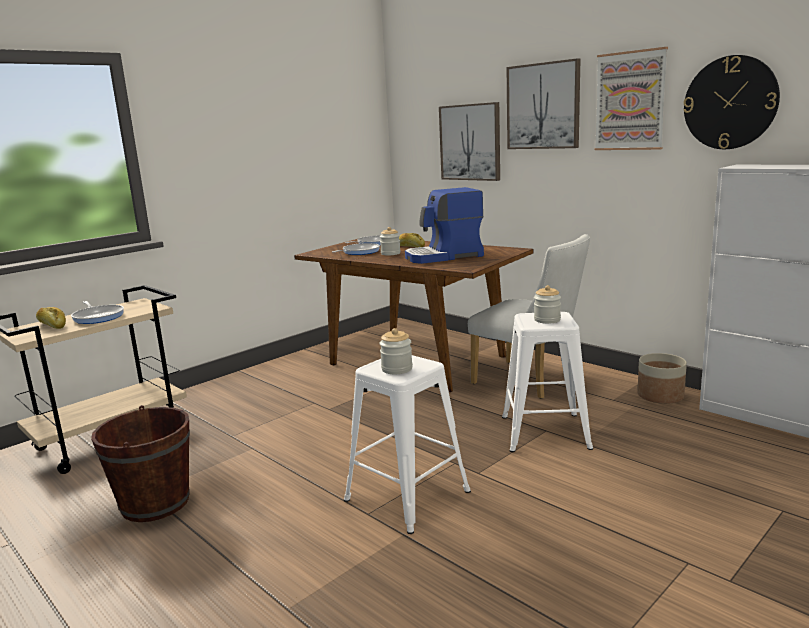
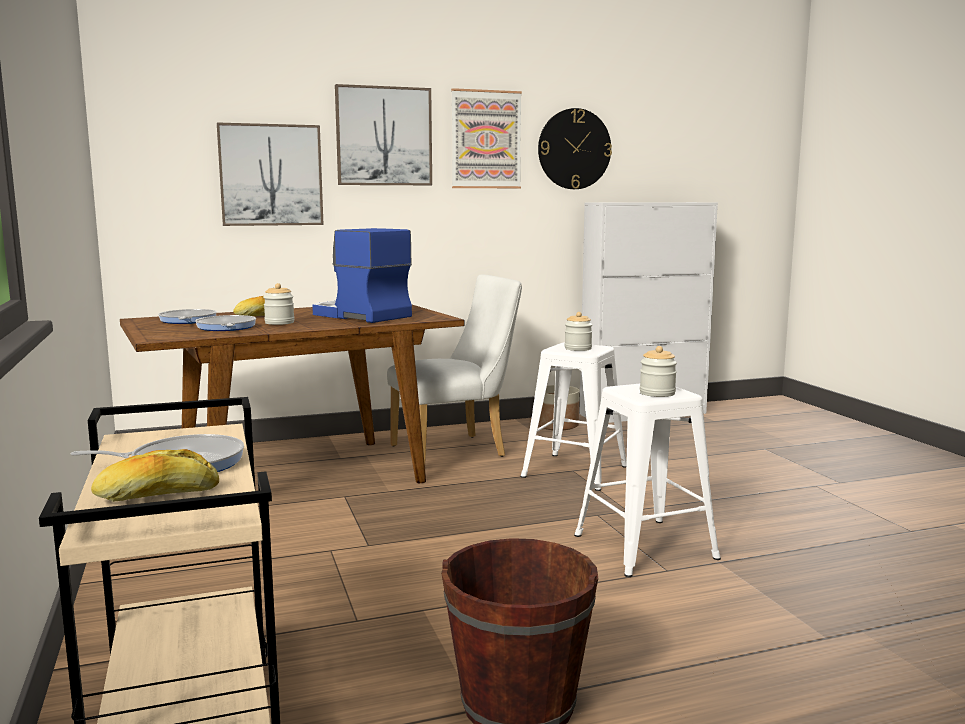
camera: 65 degrees left, 5 degrees down
(444, 256) = (359, 316): coffee machine -> coffee machine turned 120 degrees clockwise

